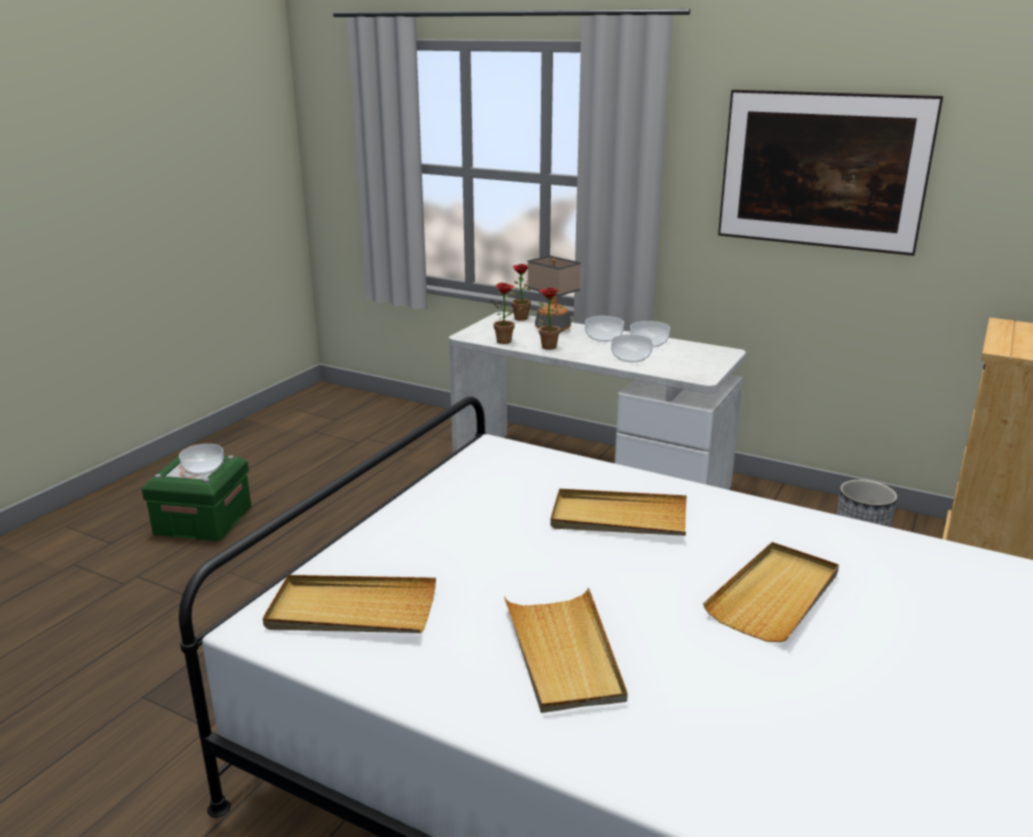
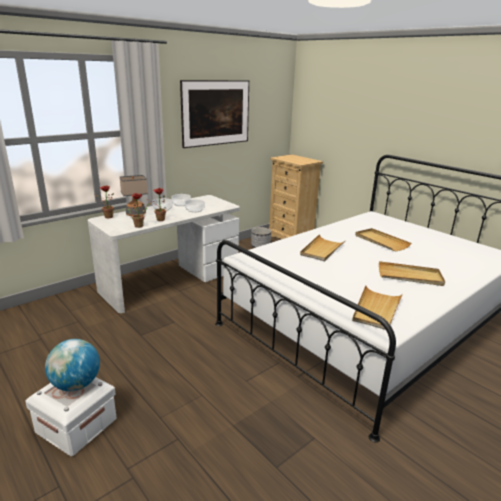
camera: 70 degrees left, 0 degrees up
(203, 468) = (76, 384): bowl -> globe
(203, 520) = (76, 425): green storage box -> white storage box

